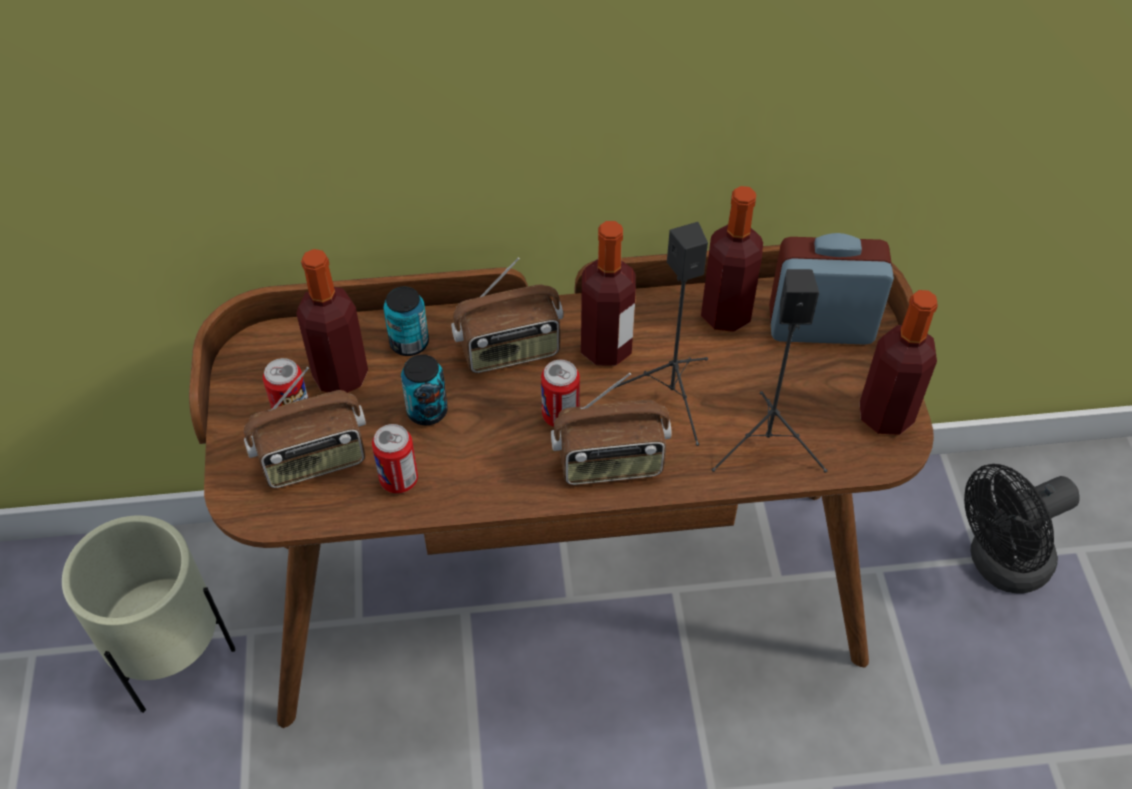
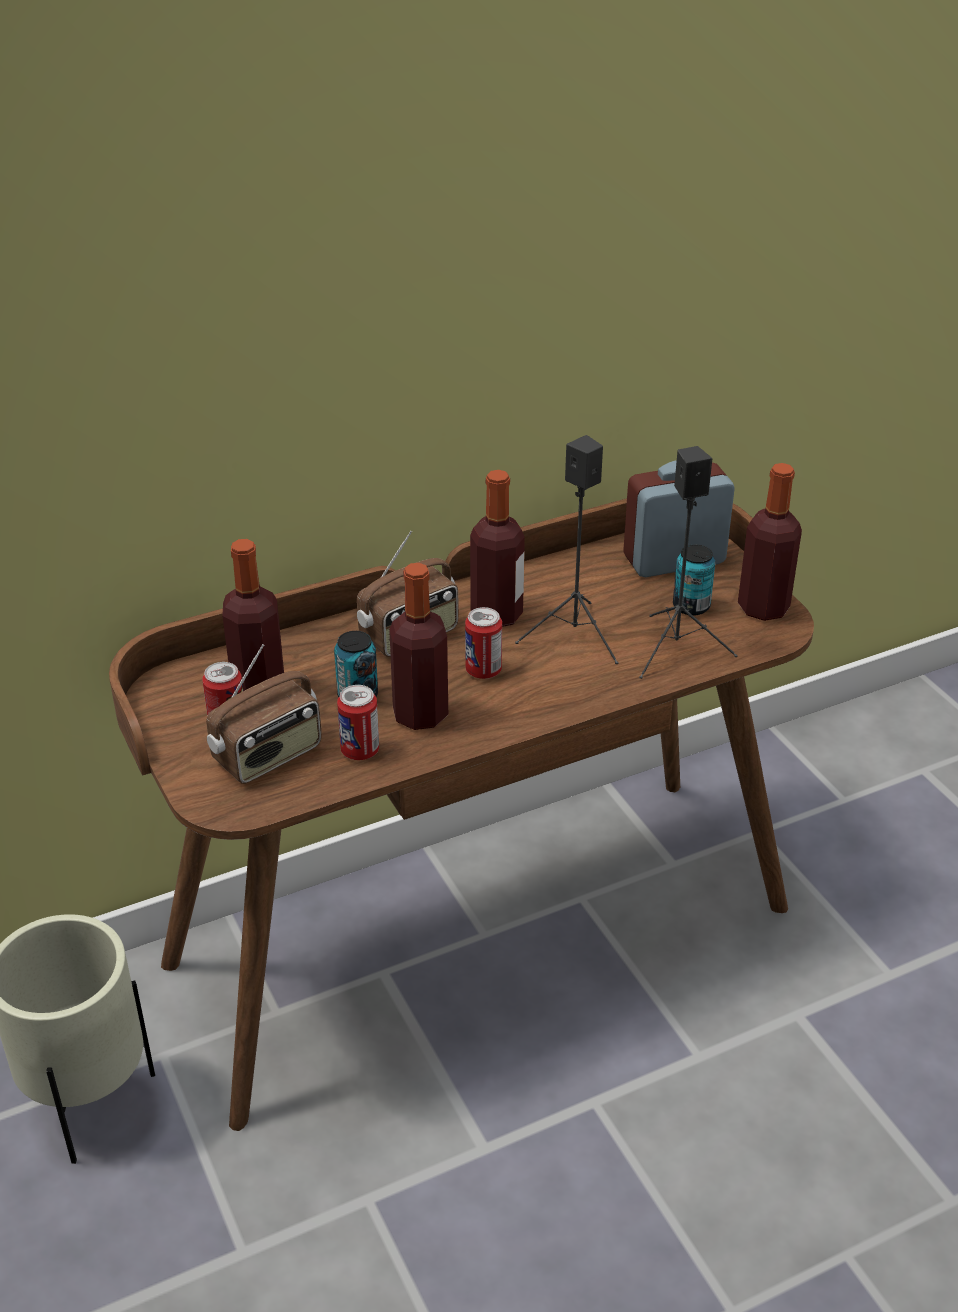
camera: 20 degrees left, 15 degrees down
(409, 343) = (311, 651): can -> can (691, 606)
(610, 464) = (548, 694): radio -> none
(726, 314) = (588, 569): bottle -> bottle (420, 714)
(999, 565) = (862, 800): black fan -> none

